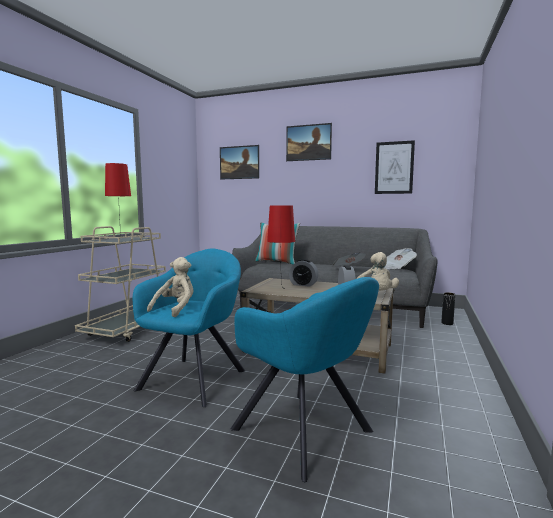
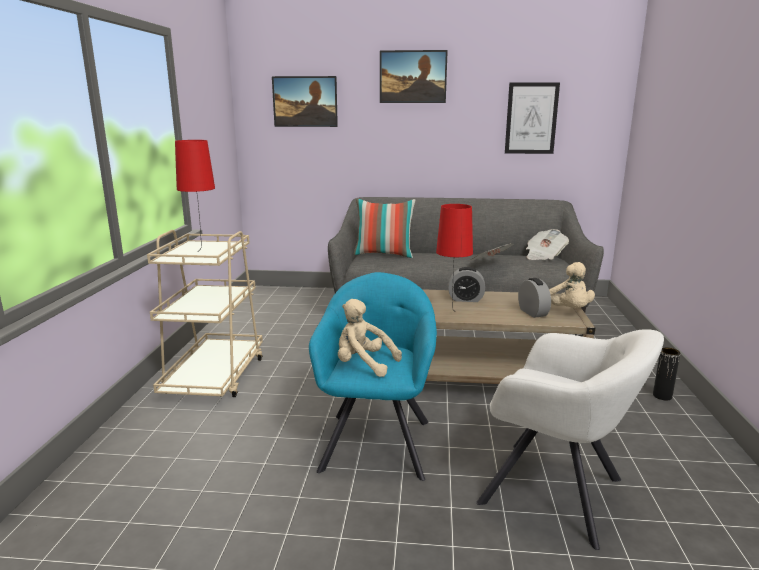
camera: 15 degrees left, 10 degrees up
(176, 309) = (363, 364): beige plush toy -> beige plush toy turned 75 degrees counterclockwise
(306, 432) = (557, 493): turquoise armchair -> white armchair
(447, 323) = (602, 321): black vase -> black vase (662, 396)

